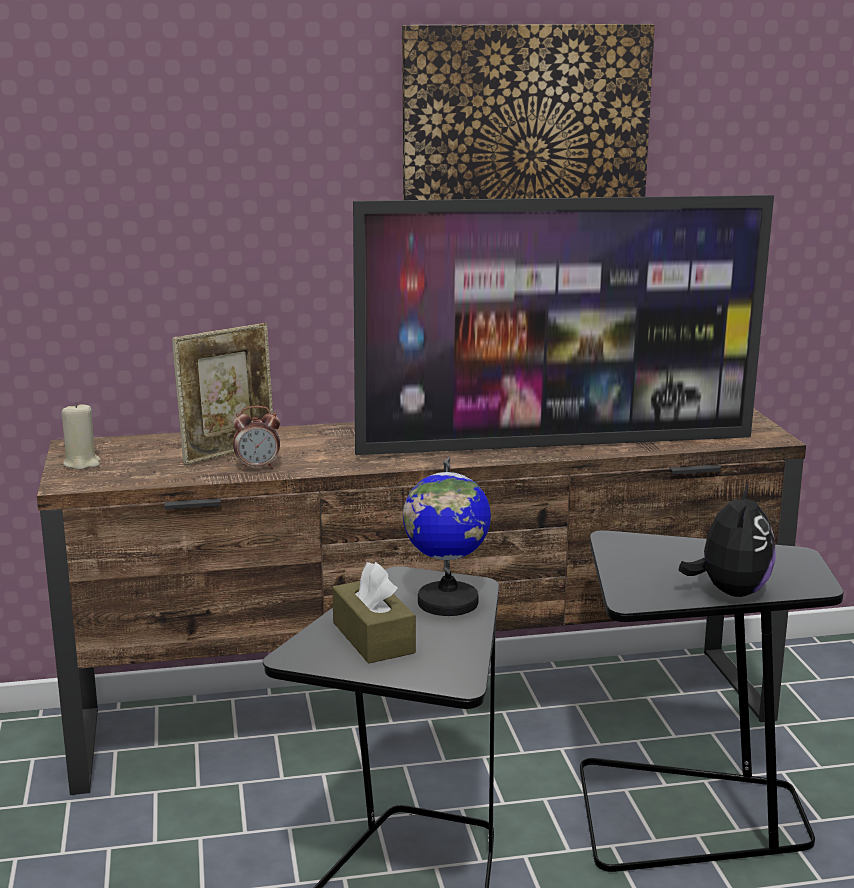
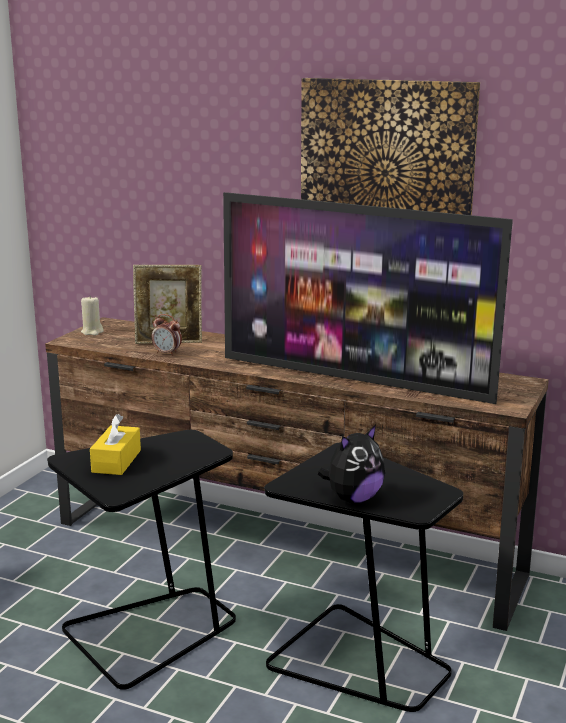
camera: 35 degrees right, 0 degrees up
(373, 638) = (116, 461): brown tissue box -> yellow tissue box
(447, 602) = (184, 455): globe -> none

